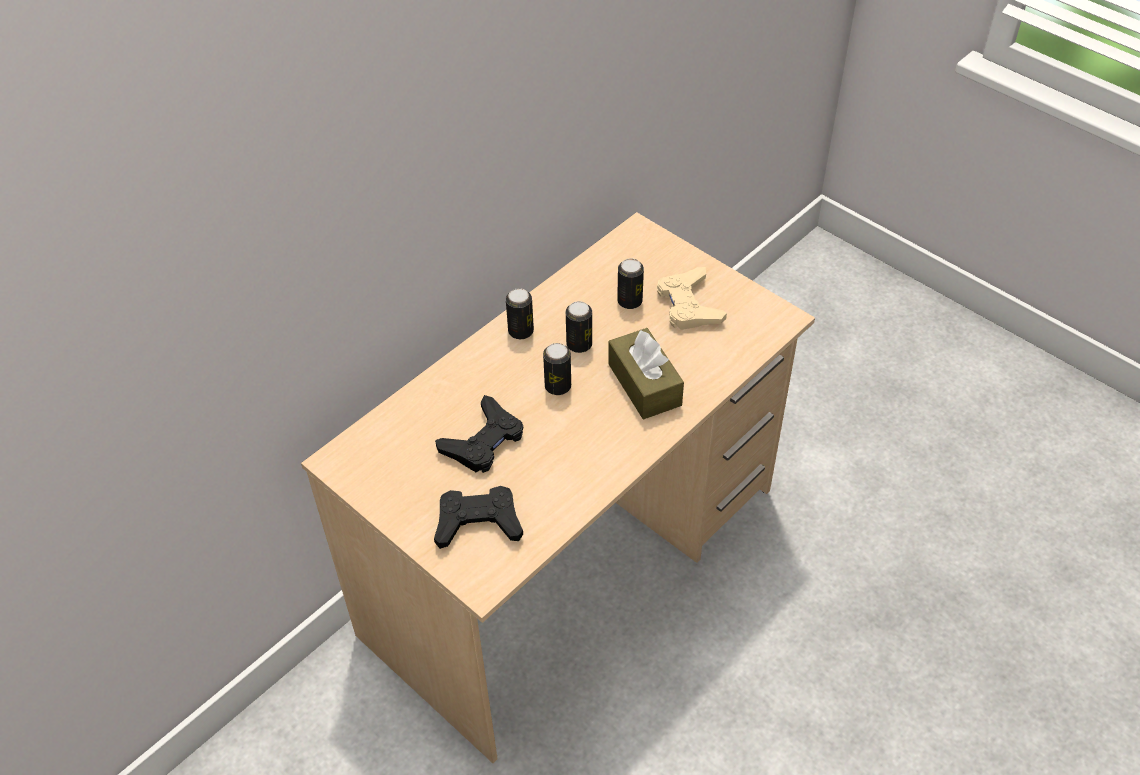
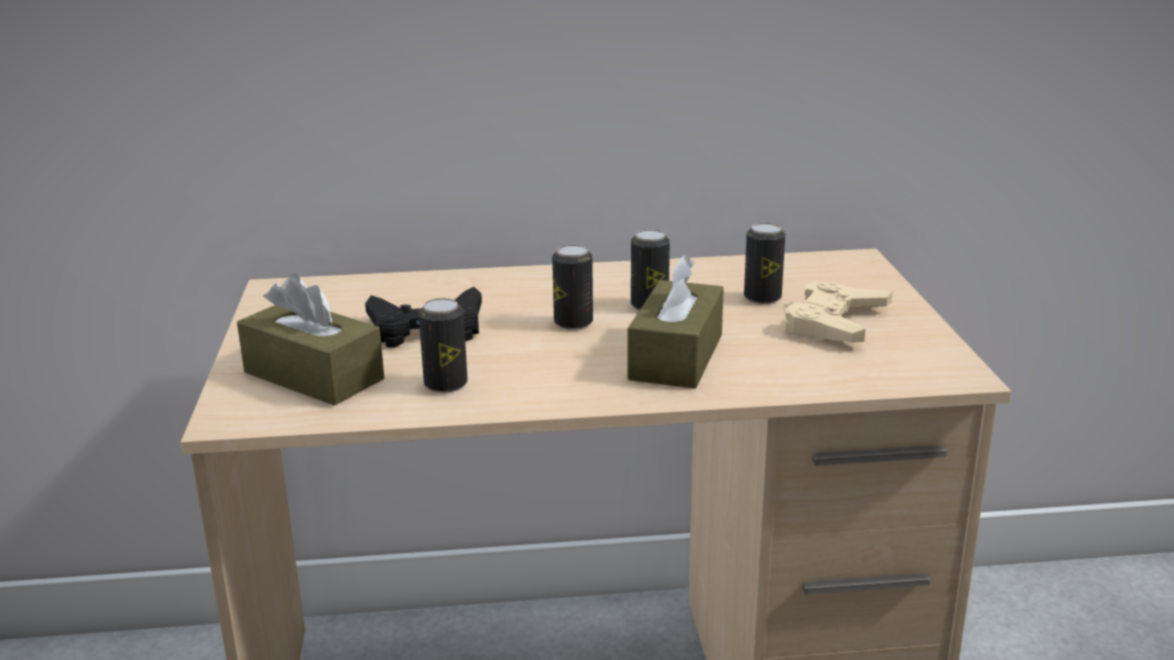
camera: 40 degrees right, 25 degrees down
(478, 522) = (314, 376): black game controller -> brown tissue box
(521, 331) = (601, 277): can -> can (446, 384)

